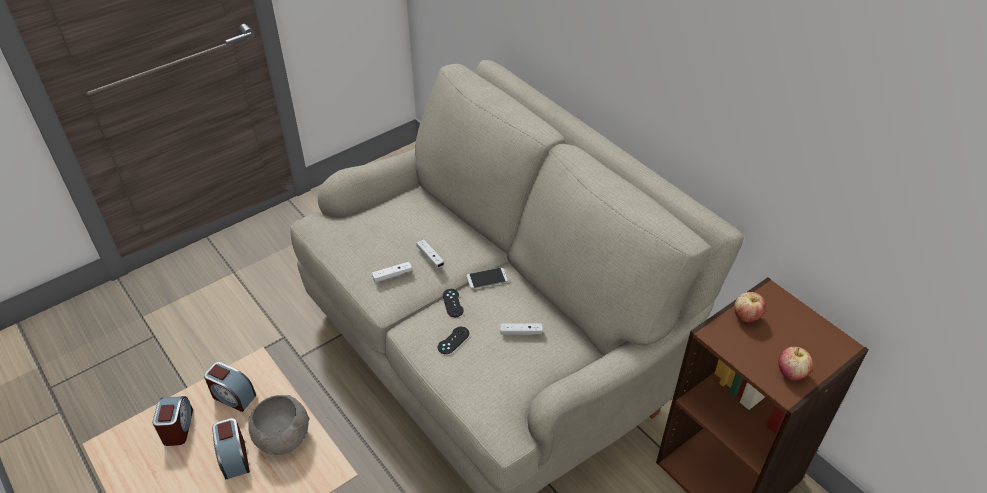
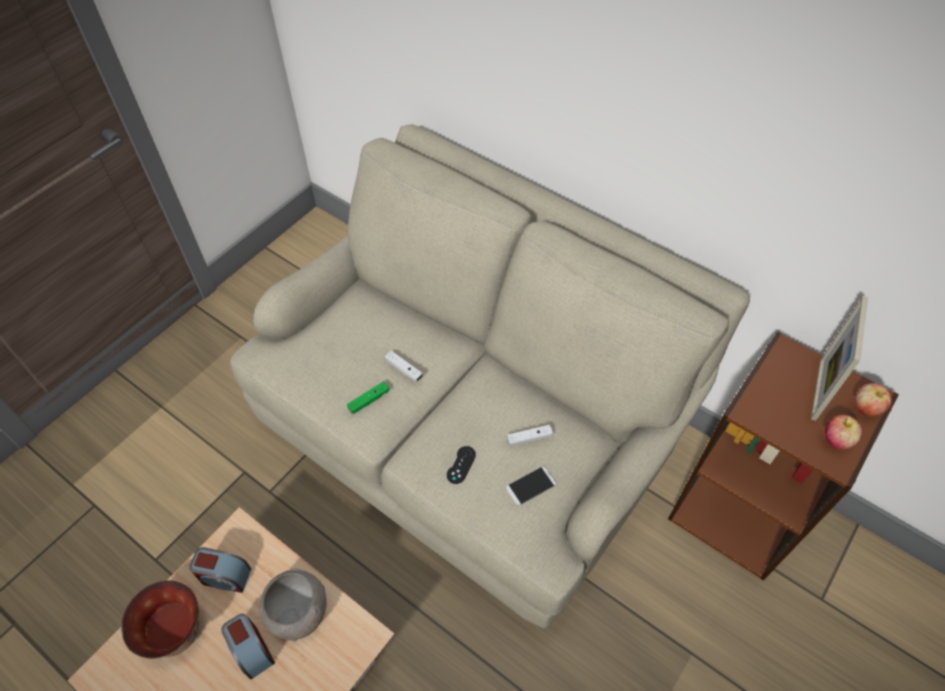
camera: 15 degrees left, 10 degrees up
(178, 427) = (174, 631): alarm clock -> bowl
(392, 275) = (369, 400): white game controller -> green game controller
(453, 303) = (445, 419): black game controller -> none
(487, 278) = (471, 380): phone -> phone (531, 486)
(746, 317) = (772, 384): apple -> apple (865, 408)
(789, 329) = (818, 389): none -> picture frame

